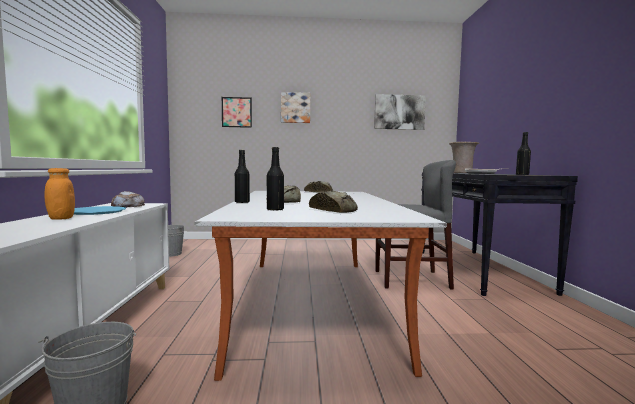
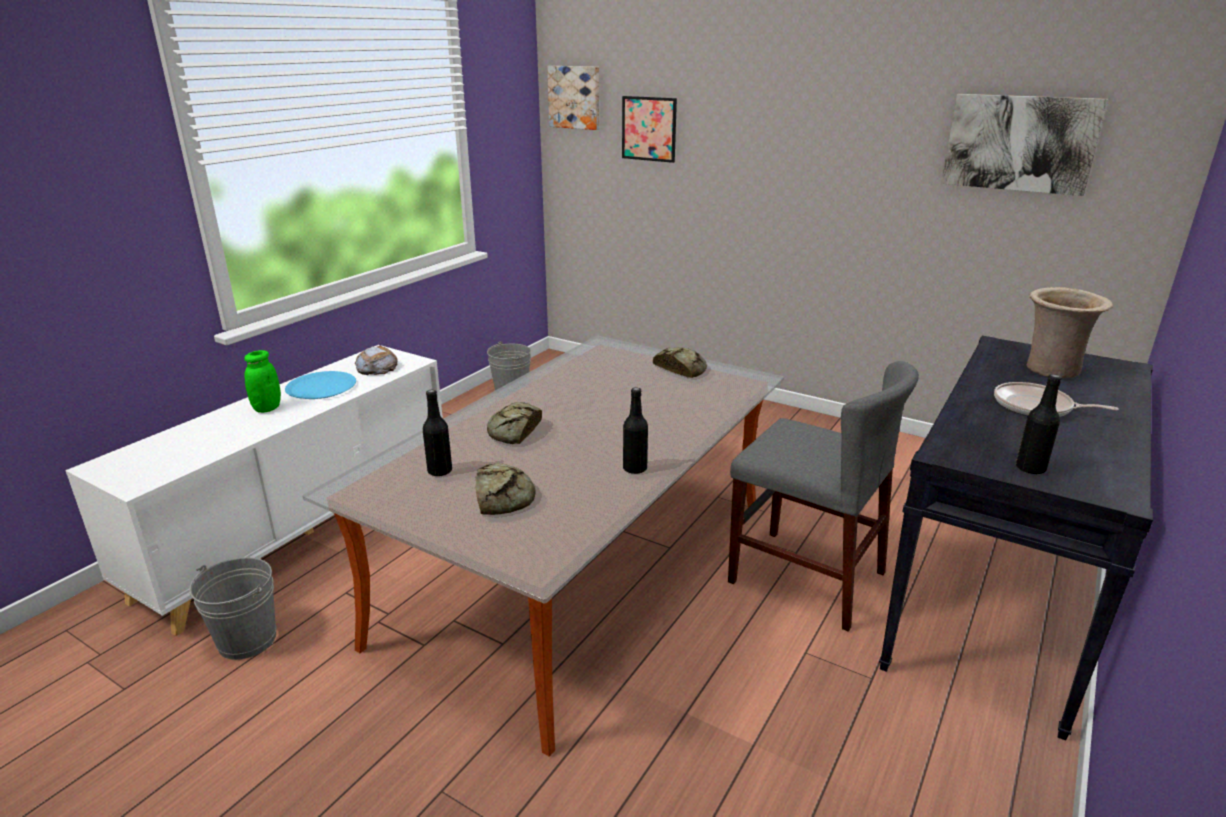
camera: 35 degrees right, 20 degrees up
(61, 218) = (267, 408): orange jar -> green jar
(242, 202) = (458, 420): black bottle -> black bottle (635, 469)
(295, 108) = (762, 123): picture -> picture (575, 97)

